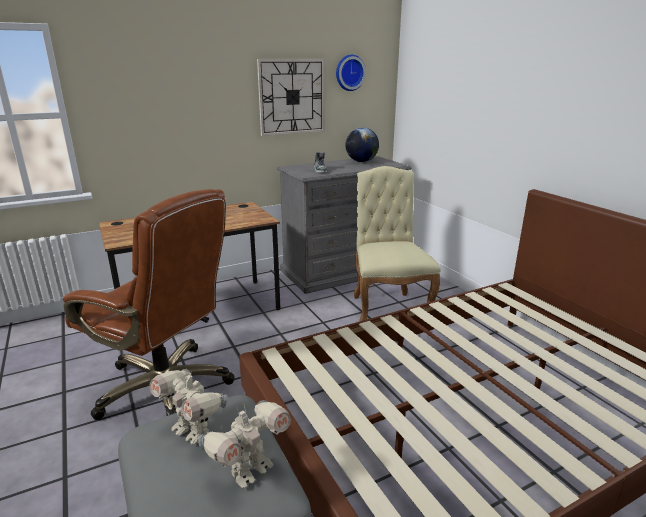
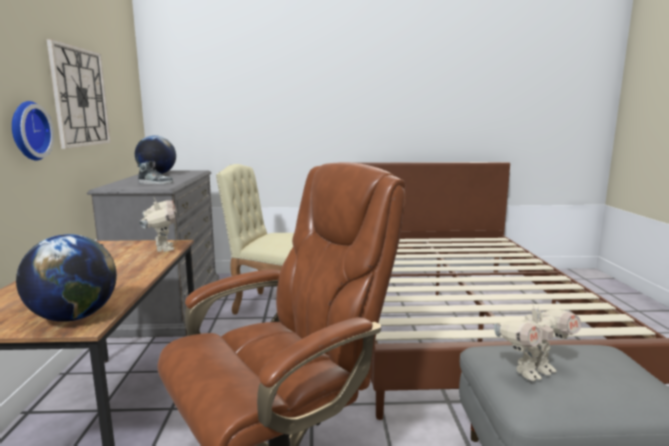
camera: 65 degrees left, 10 degrees down
(126, 238) = (74, 317): none -> globe
(249, 470) = (585, 352): toy robot -> toy robot (162, 249)
(349, 72) = (115, 74): wall clock -> wall clock (27, 131)

